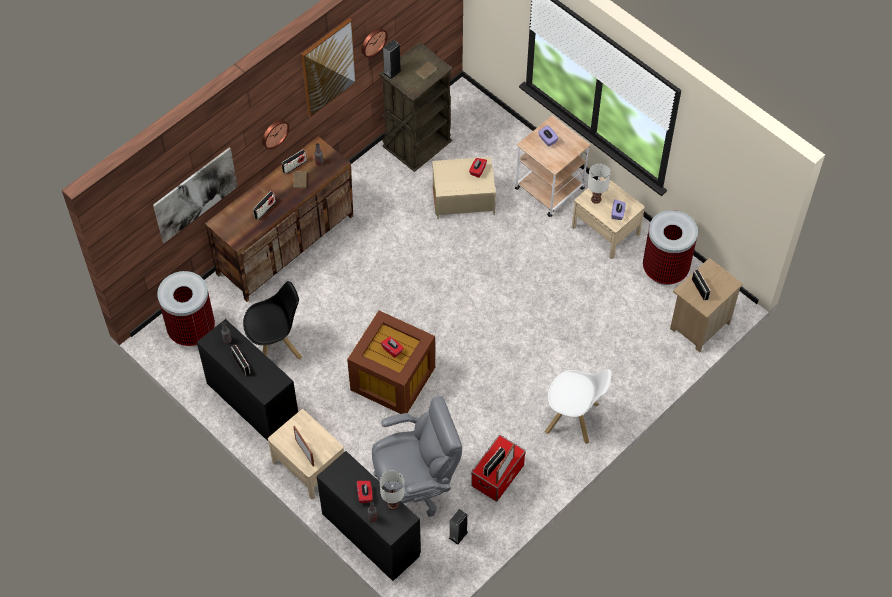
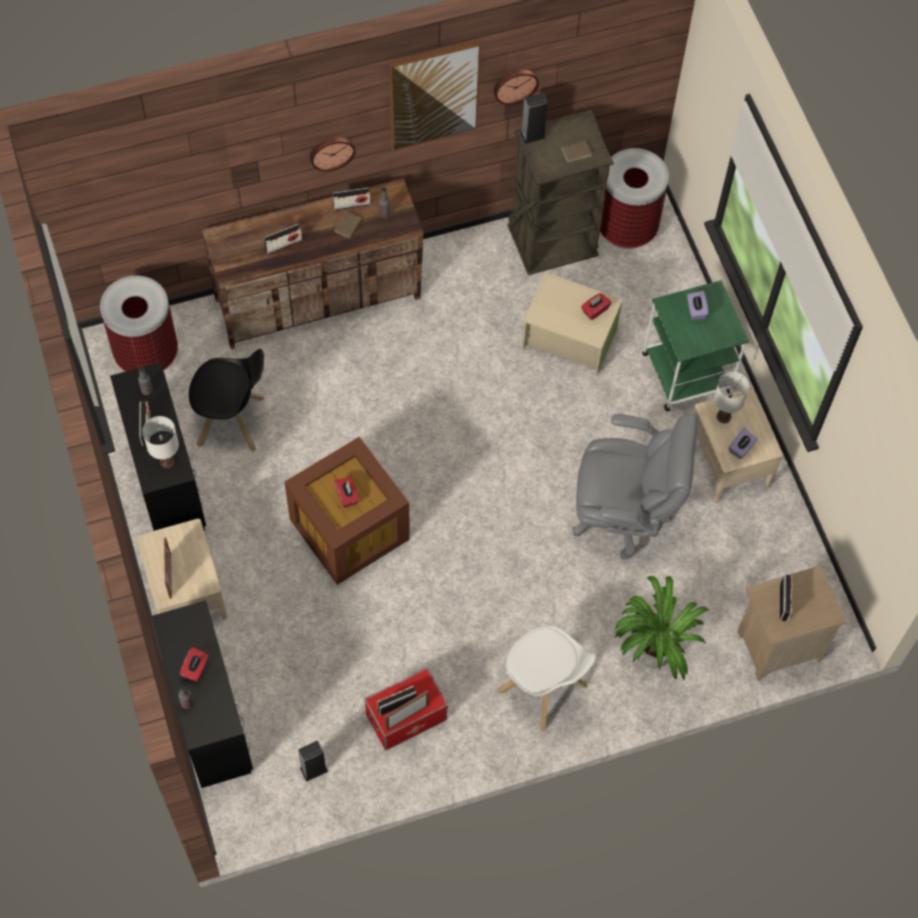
camera: 25 degrees right, 5 degrees up
(195, 194) = (191, 189): picture -> none
(393, 505) = (222, 699): white table lamp -> white table lamp (167, 463)
(416, 485) = (299, 680): grey office chair -> grey office chair (625, 514)
(550, 189) = (687, 375): beige cart -> green cart
(627, 365) = (653, 652): none -> potted plant
(665, 269) = (777, 549): trash can -> trash can (627, 228)

